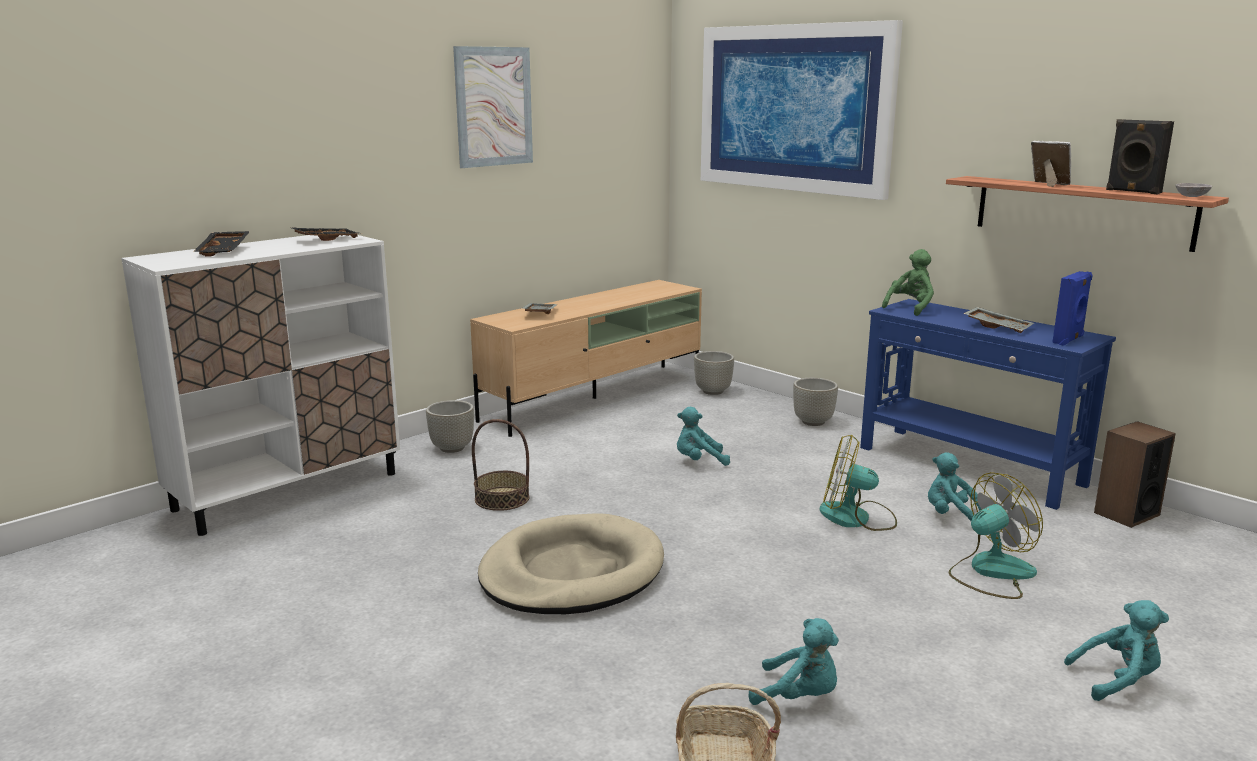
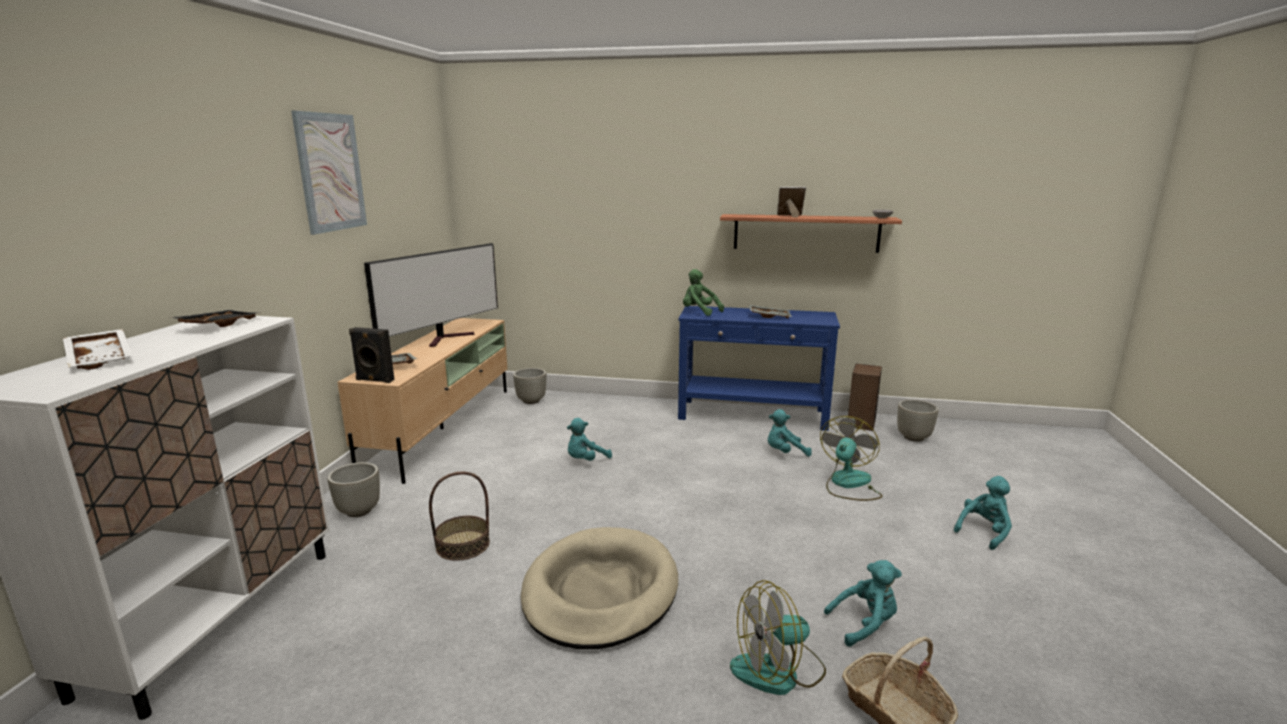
camera: 35 degrees left, 0 degrees up
(225, 251) = (102, 358): black tray -> white tray
(617, 297) = (447, 338): none -> television
(793, 108) = (573, 169): picture -> none
(813, 422) = (627, 408): grey planter -> grey planter (913, 437)
(856, 518) = (736, 472): fan -> fan (778, 670)
(910, 308) = (699, 312): green plush toy -> green plush toy turned 60 degrees counterclockwise
(1069, 340) = (818, 318): blue speaker -> none
(1133, 191) = (845, 217): black speaker -> black speaker (374, 380)

